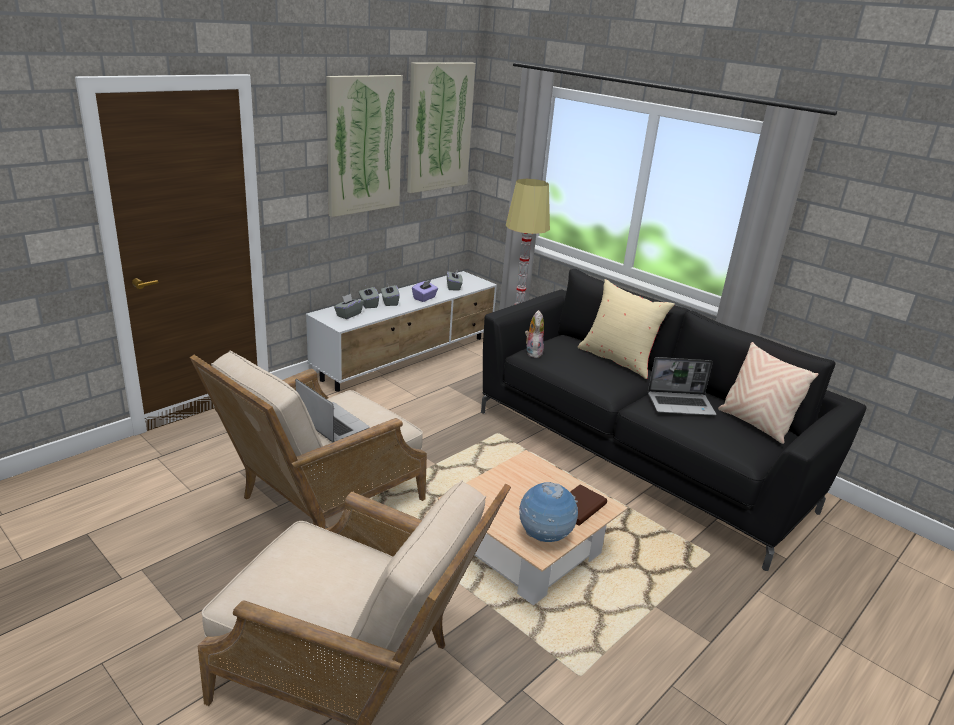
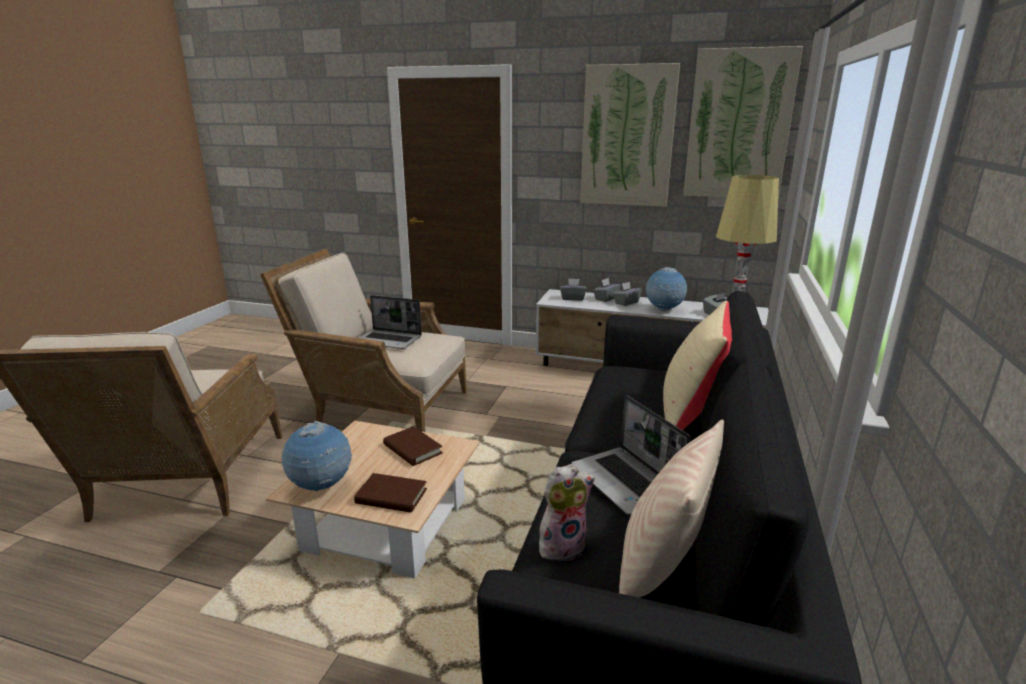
camera: 65 degrees right, 5 degrees down
(331, 424) = (389, 340): laptop -> laptop turned 90 degrees clockwise
(424, 298) = (664, 310): purple tissue box -> globe
(516, 481) = (412, 449): none -> brown book
(532, 352) = (623, 370): plush toy -> plush toy (562, 545)

